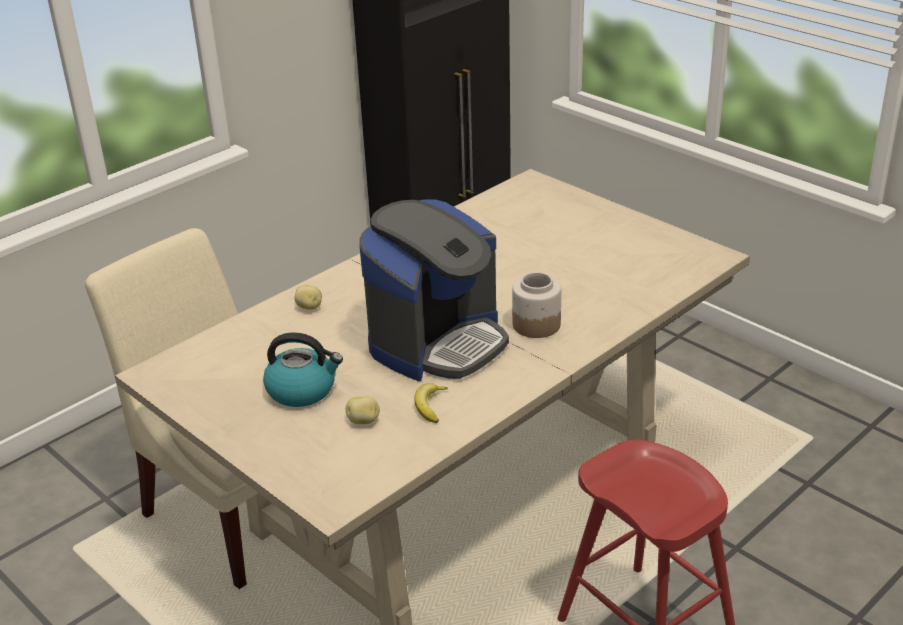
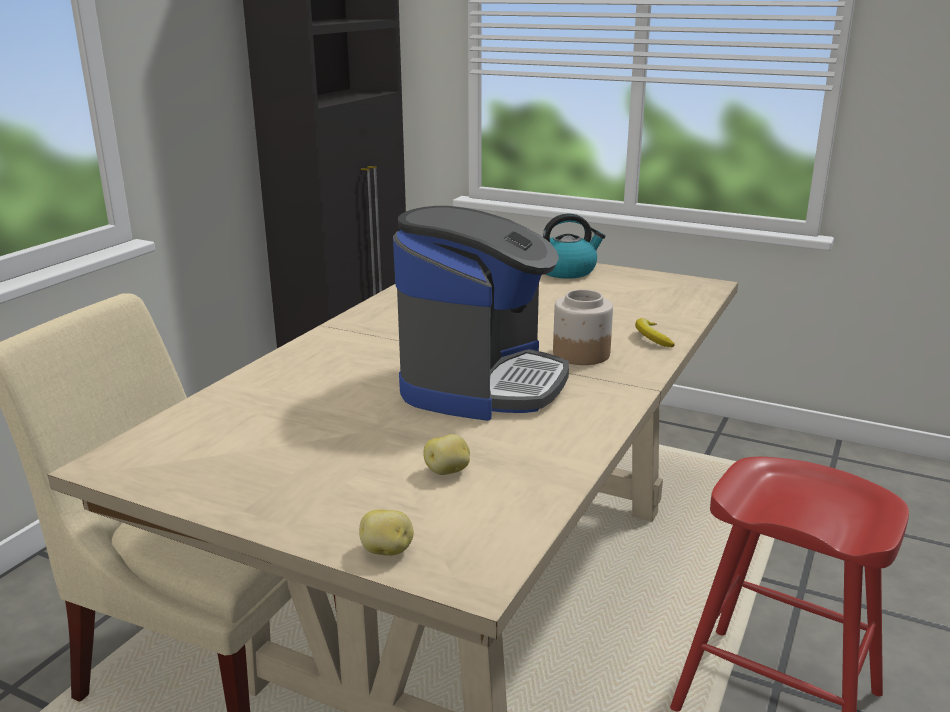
camera: 20 degrees left, 10 degrees down
(302, 390) = (340, 451): kettle -> kettle (567, 271)
(309, 307) = (297, 371): potato -> potato (387, 551)
(429, 406) = (522, 443): banana -> banana (651, 338)

